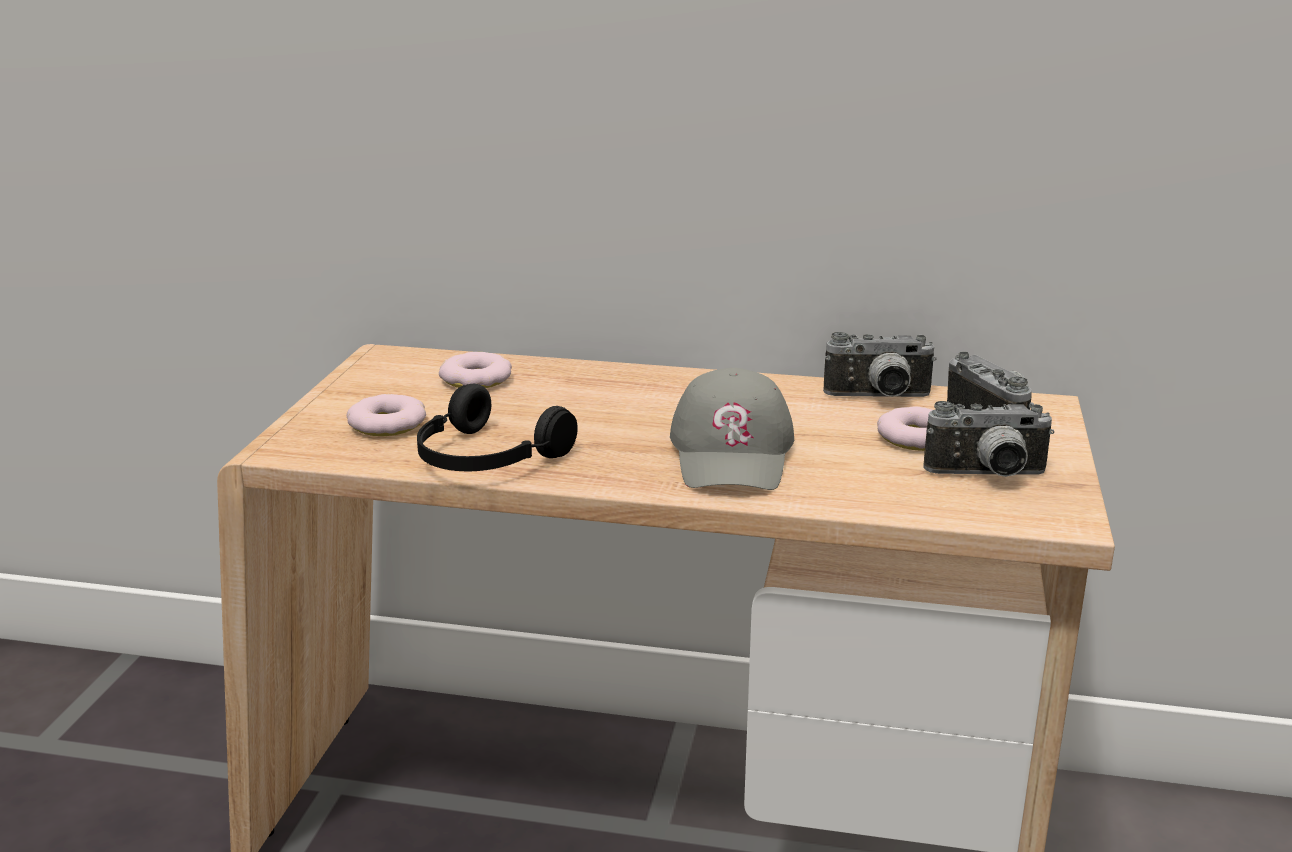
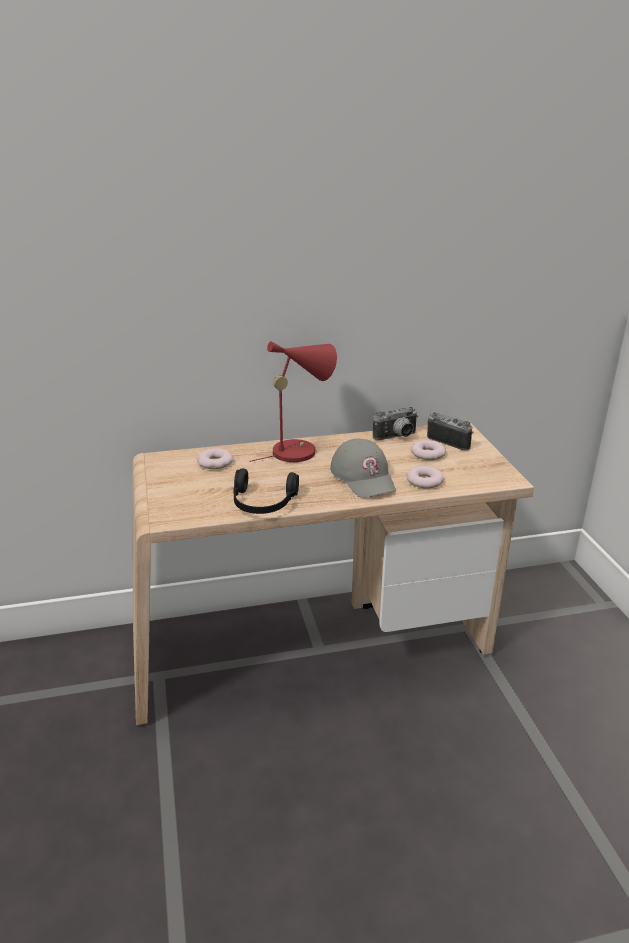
camera: 25 degrees left, 5 degrees up
(387, 424) = (198, 495): donut -> donut (424, 481)
(653, 386) = (299, 450): none -> red table lamp
(987, 476) = (468, 466): camera -> none

